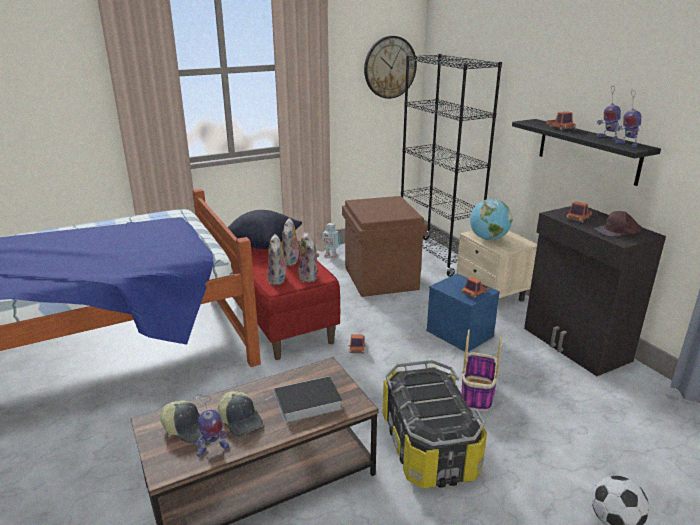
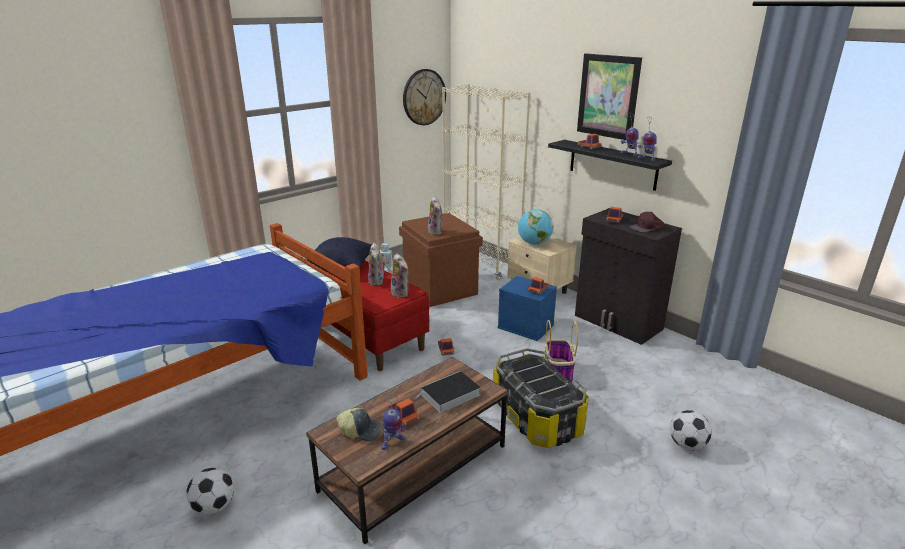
camera: 15 degrees left, 0 degrees up
(41, 480) = (214, 507): none -> football
(241, 420) = (403, 417): cap -> toy truck
(278, 280) = (375, 299): plush toy -> plush toy (436, 232)
(437, 257) = (481, 264): black bookcase -> beige bookcase
(588, 66) = (608, 96): none -> picture

